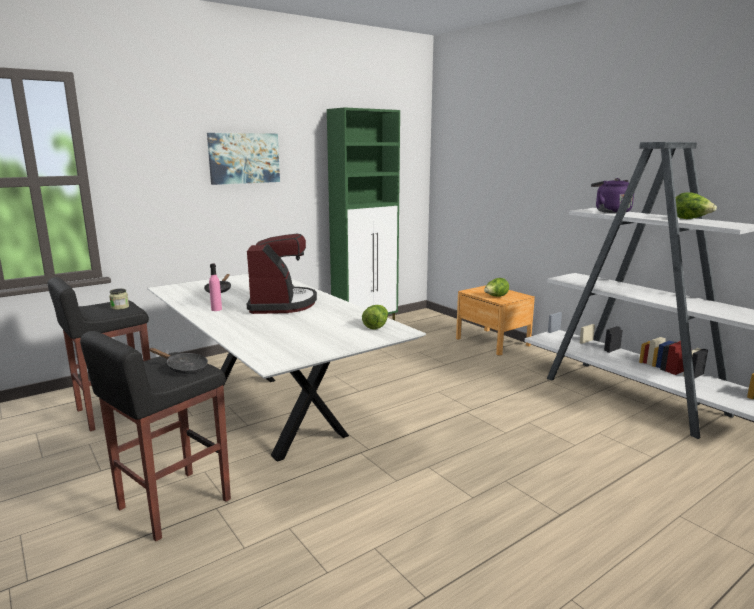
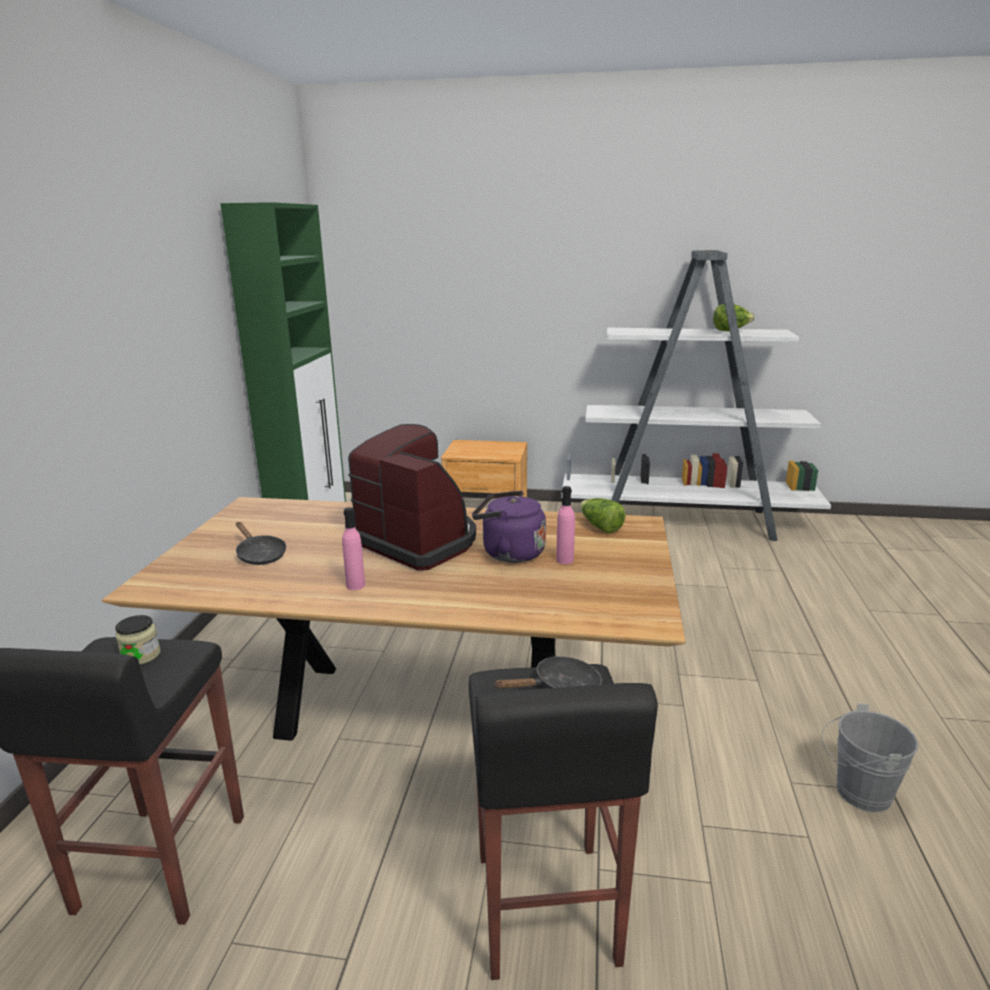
camera: 45 degrees left, 5 degrees up
(244, 158) = (137, 302): picture -> none
(273, 413) = (423, 712): white dining table -> brown dining table
(314, 330) = (564, 560): none -> pink bottle
(402, 580) = (857, 792): none -> grey bucket
(495, 297) = (494, 453): lettuce -> none
(610, 211) = (644, 330): purple kettle -> purple kettle (509, 553)

